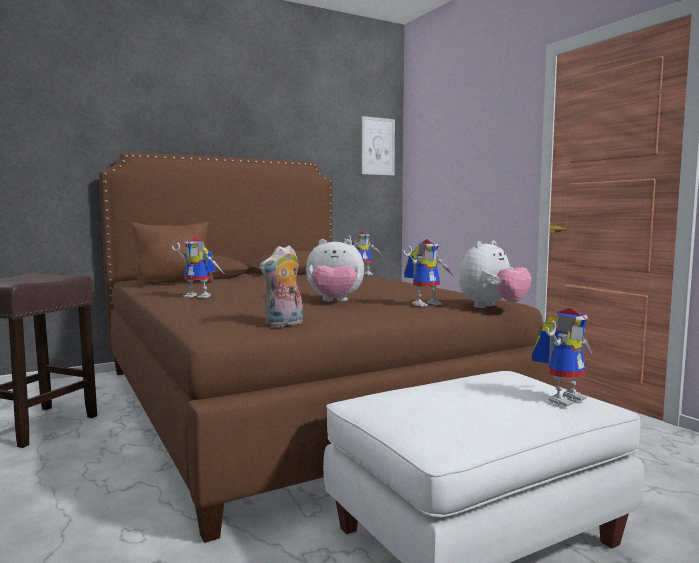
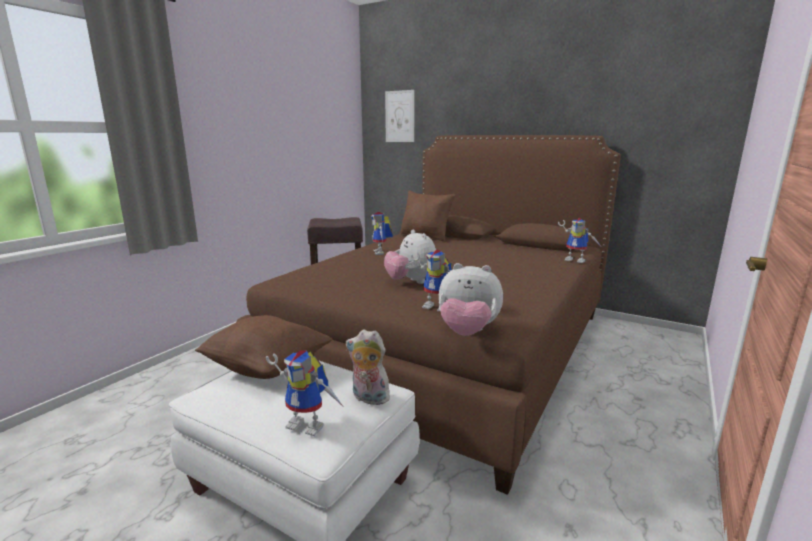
camera: 60 degrees right, 10 degrees up
(284, 324) = (309, 289): plush toy -> plush toy (368, 398)
(378, 146) = (704, 111): picture -> picture (399, 116)
(412, 402) = (267, 368): none -> brown pillow

